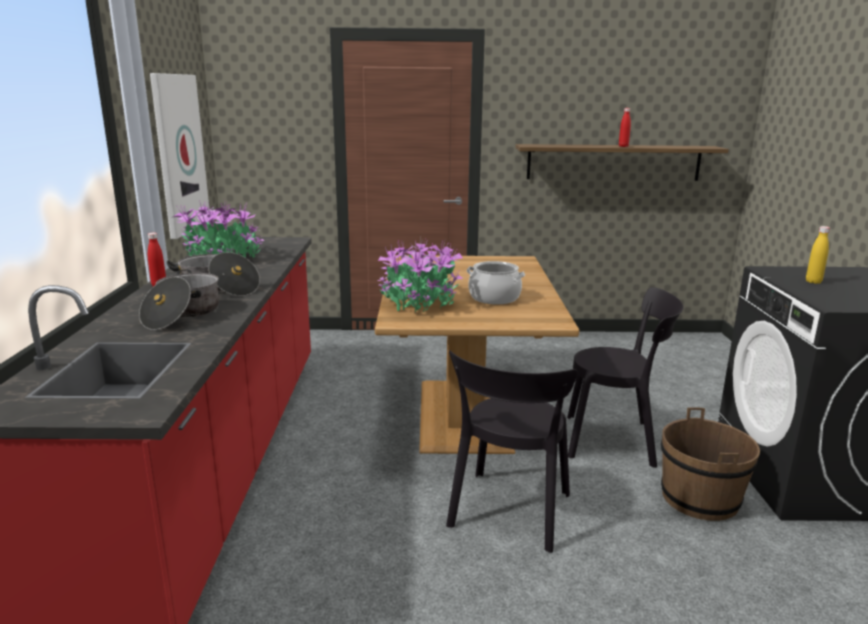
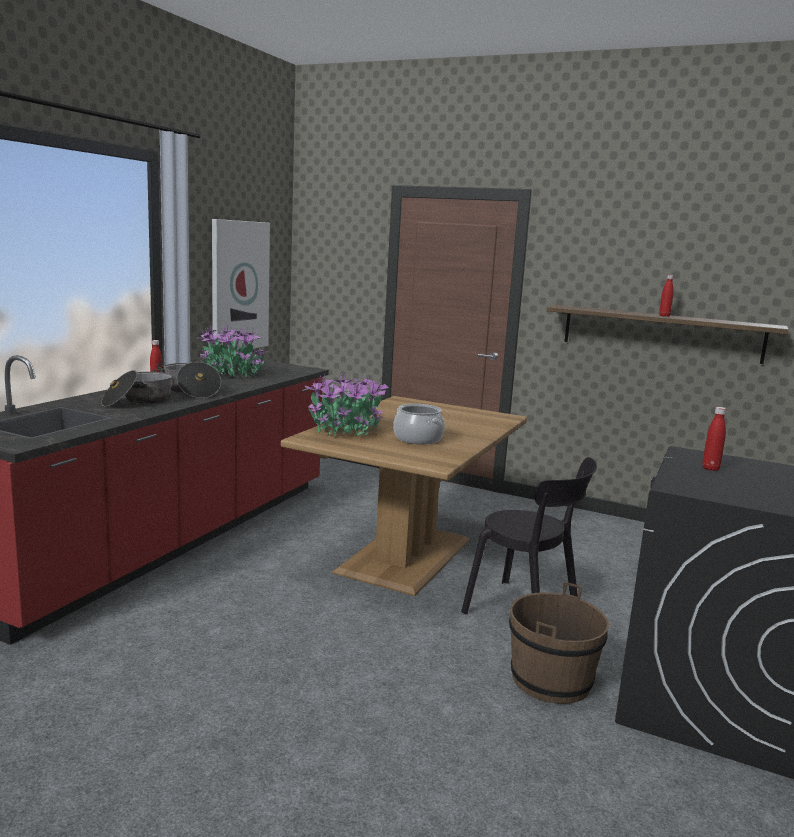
camera: 25 degrees right, 5 degrees down
(508, 514) = (353, 635): black chair -> none
(813, 282) = (710, 469): yellow bottle -> red bottle

